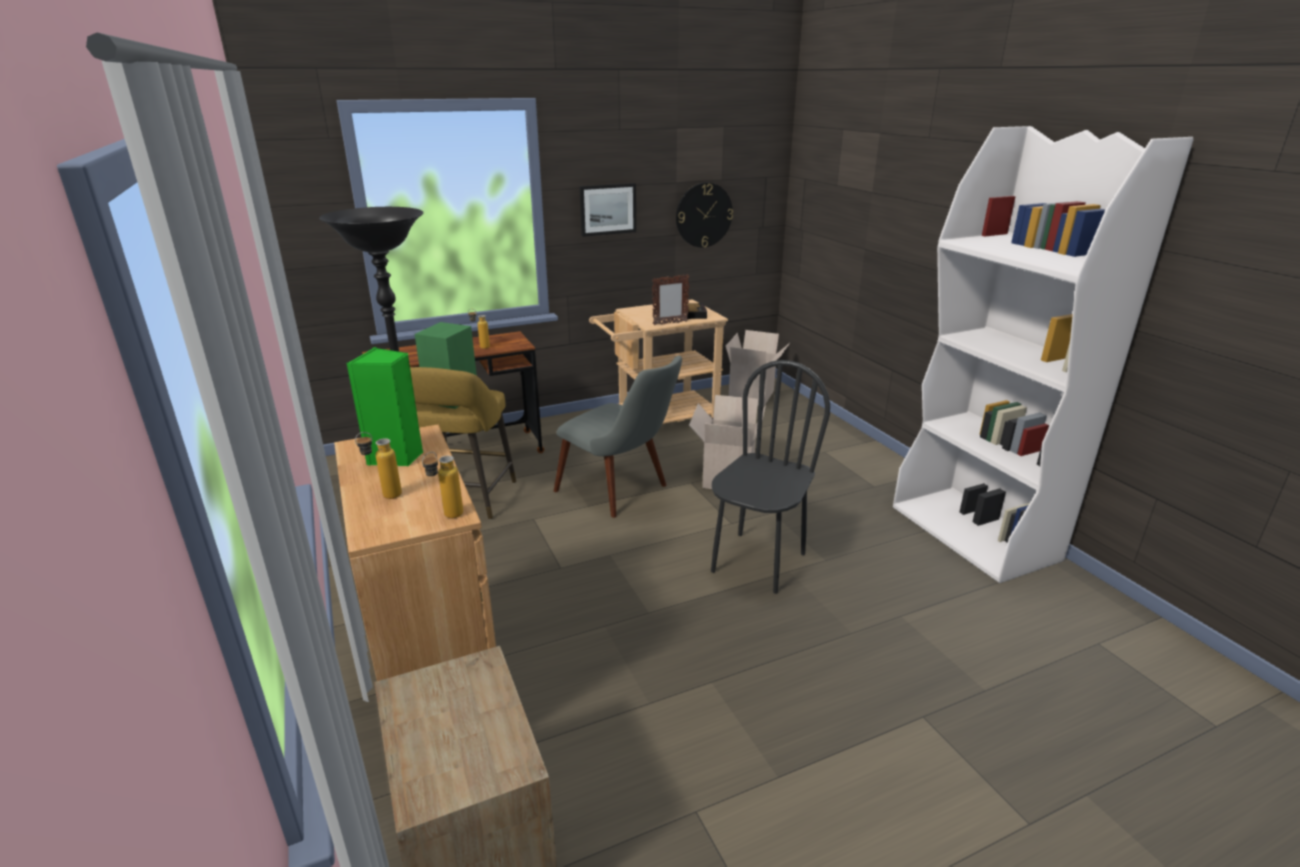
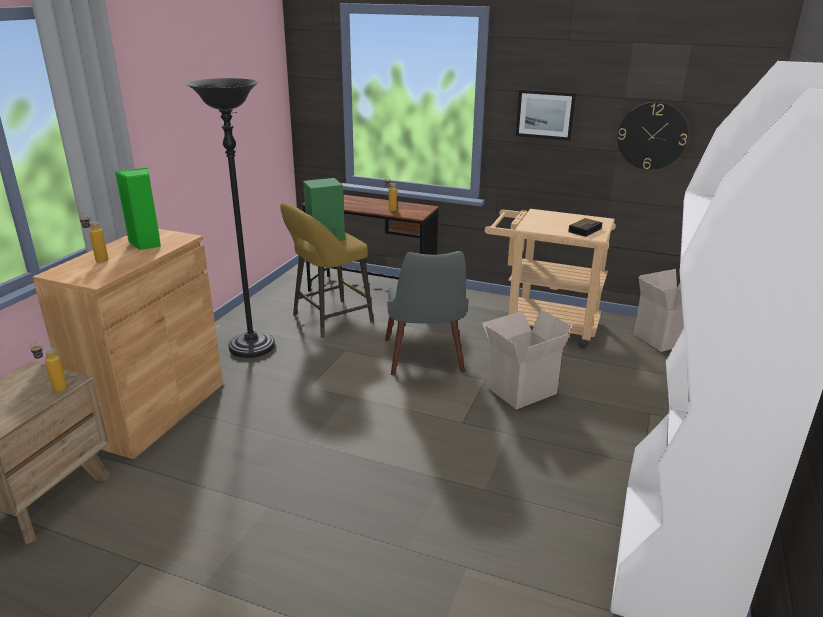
camera: 45 degrees right, 0 degrees up
(447, 517) = (91, 280): bottle -> bottle (54, 389)
(670, 323) = (544, 231): picture frame -> none
(757, 562) = (431, 459): black chair -> none

